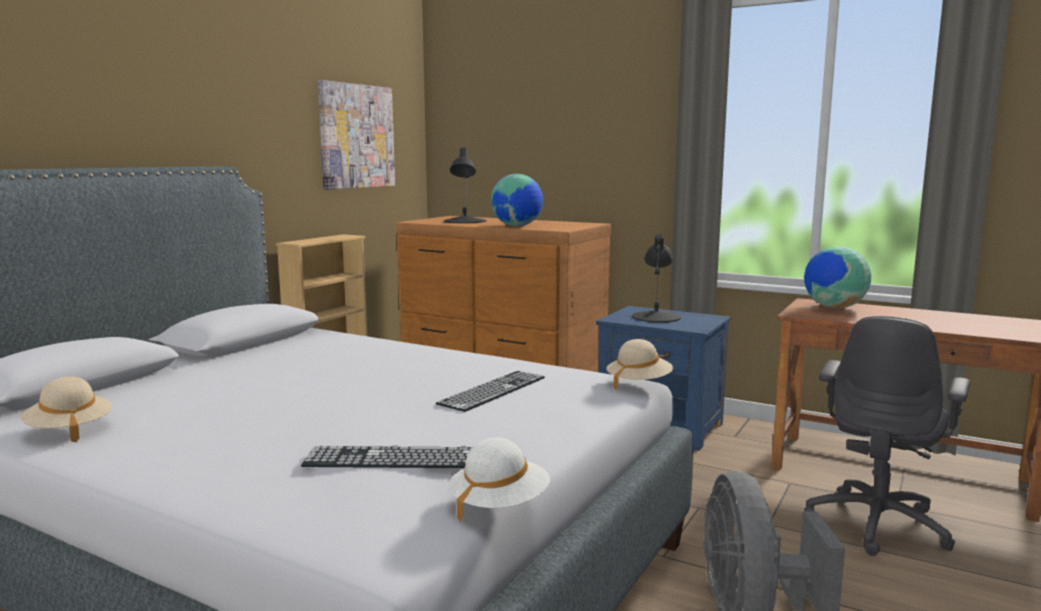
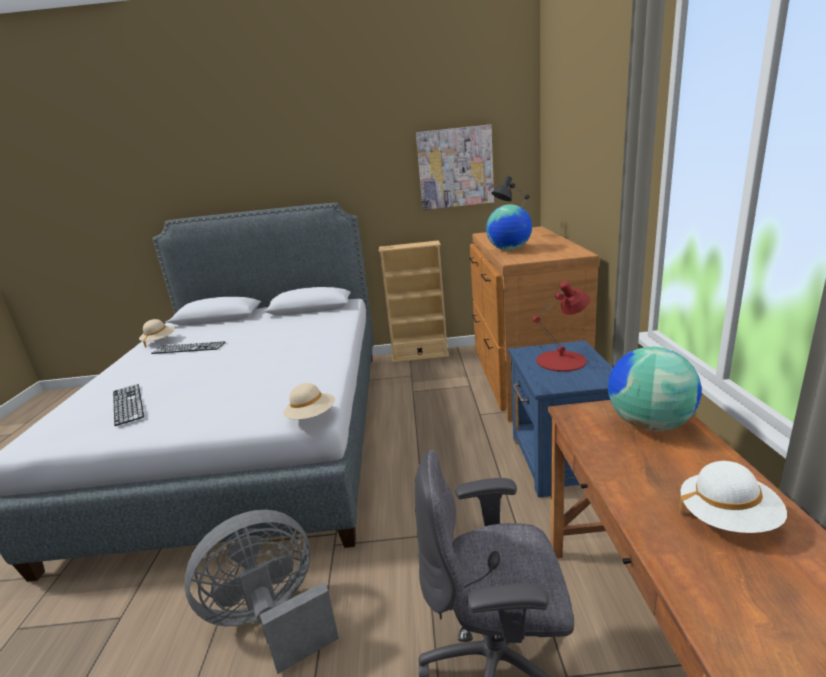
camera: 60 degrees right, 10 degrees up
(493, 390) = (262, 384): keyboard -> keyboard (189, 348)
(499, 505) = (75, 449): white hat -> white hat (727, 518)
(656, 317) = (562, 361): black table lamp -> red table lamp

